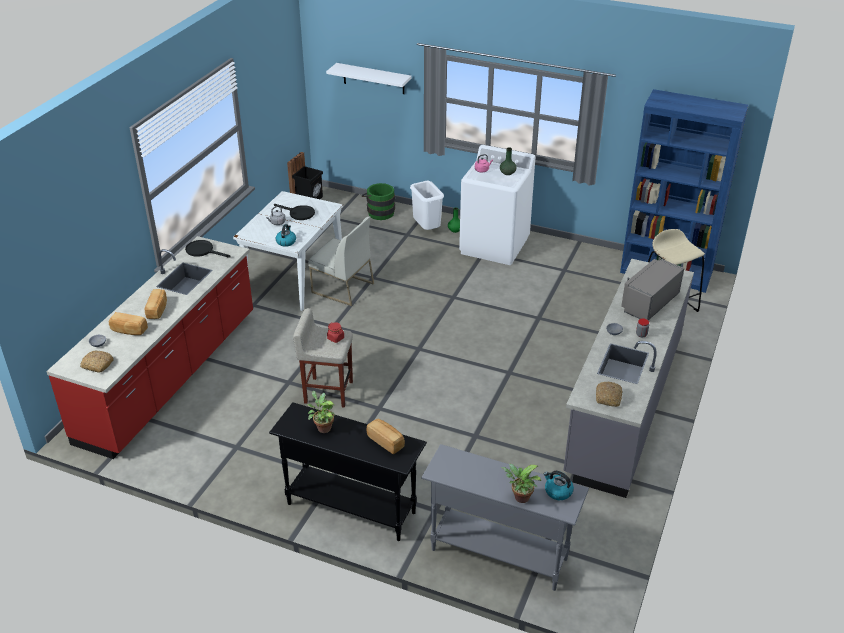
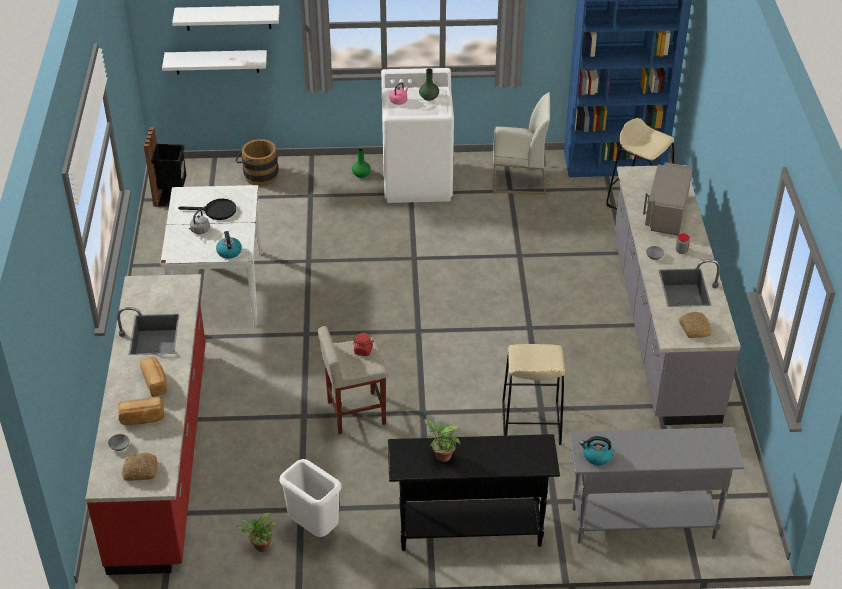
camera: 25 degrees left, 5 degrees up
(203, 251) = (148, 293): black frying pan -> none
(342, 288) = (283, 284): white chair -> white chair (519, 179)
(363, 114) = (217, 62): none -> white shelf
(379, 212) = (258, 175): green bucket -> brown bucket
(386, 442) = (515, 448): bread -> none
(426, 230) = (328, 183): white trash can -> white trash can (313, 528)
(458, 444) = (531, 424): none -> beige stool
(520, 498) = (680, 460): potted plant -> potted plant (260, 547)
(558, 491) = (709, 441): kettle -> kettle (596, 456)

